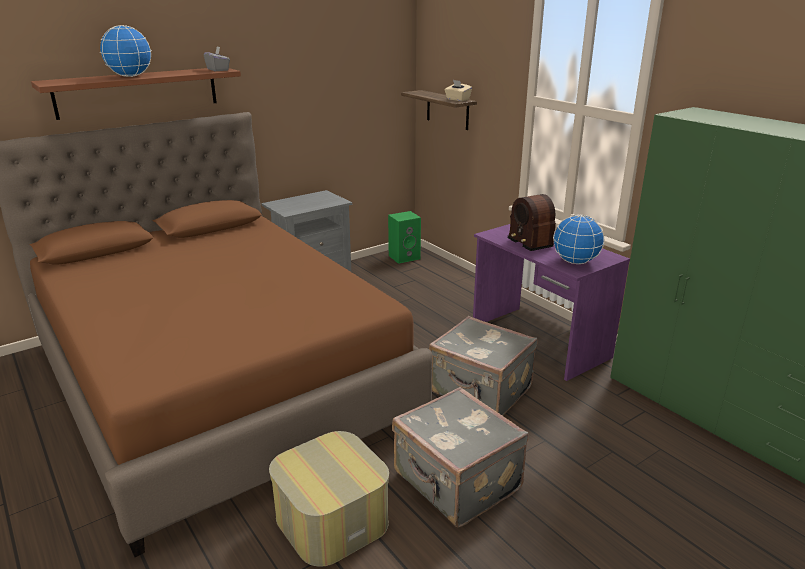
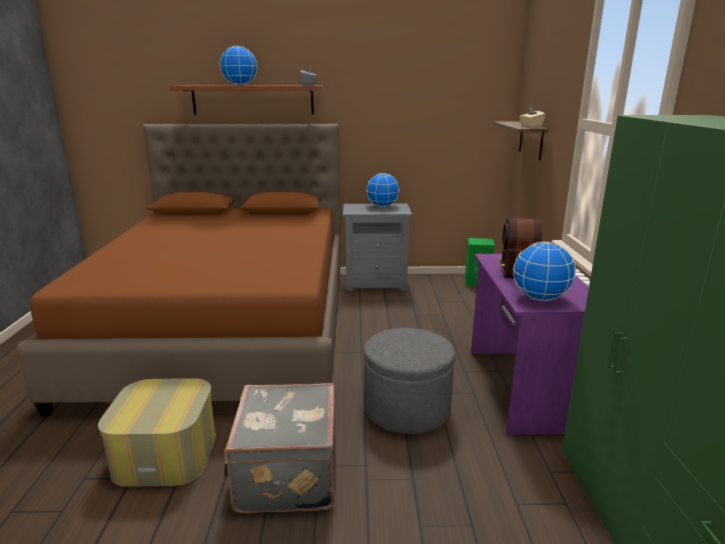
camera: 35 degrees right, 5 degrees down
(309, 198) = (382, 206): none -> globe
(480, 391) = (407, 409): grey suitcase -> grey ottoman

